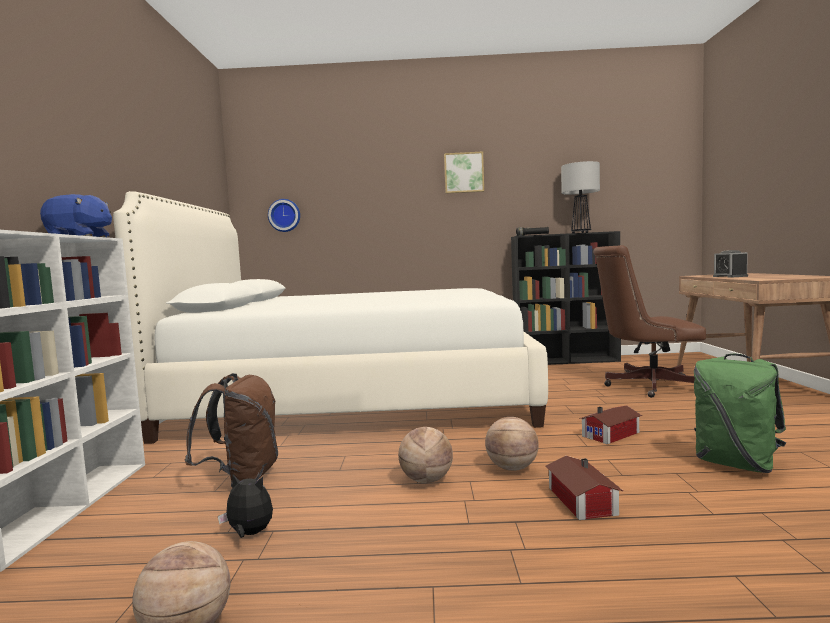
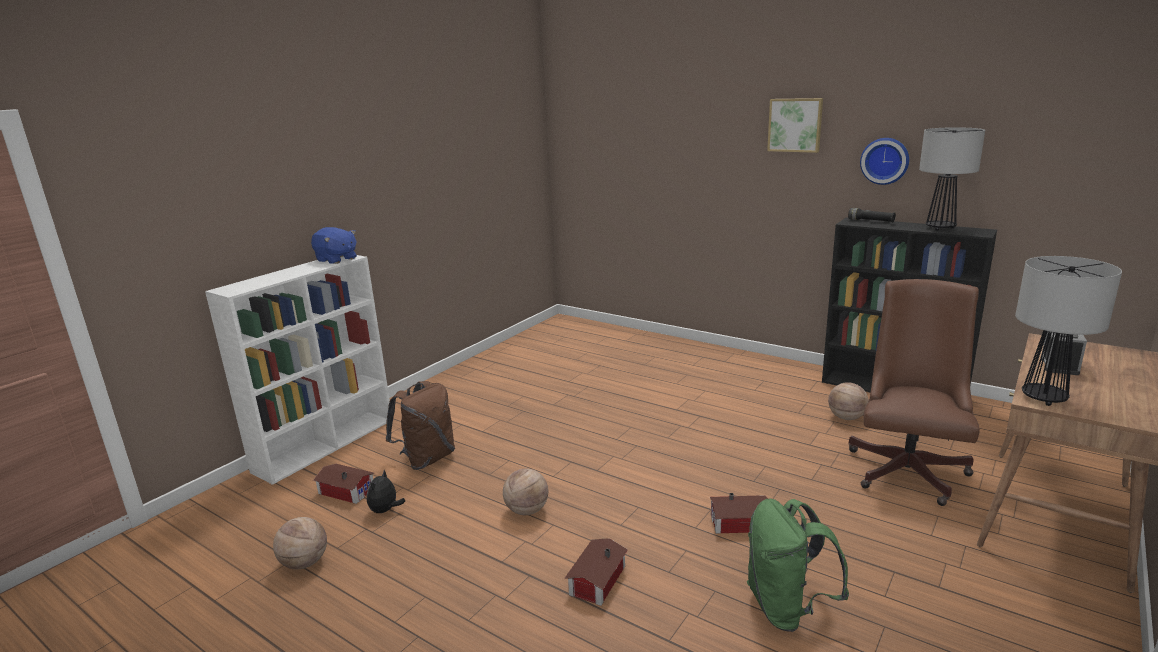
camera: 35 degrees right, 15 degrees up
(156, 536) = (346, 490): none -> toy house
(249, 534) = (385, 510): plush toy -> plush toy turned 120 degrees counterclockwise
(284, 215) = (596, 161): wall clock -> wall clock (885, 160)
(357, 397) = (600, 386): white bed -> none
(512, 468) = (599, 525): basketball -> basketball (846, 417)
(645, 386) = (908, 467): brown office chair -> brown office chair turned 75 degrees clockwise
(763, 279) = (1043, 398): none -> table lamp

